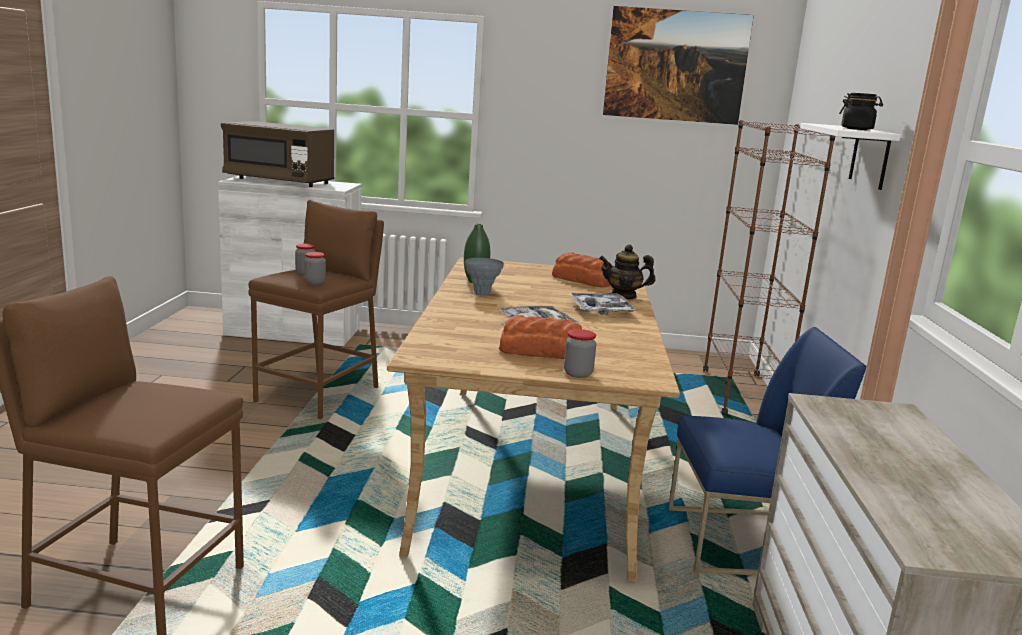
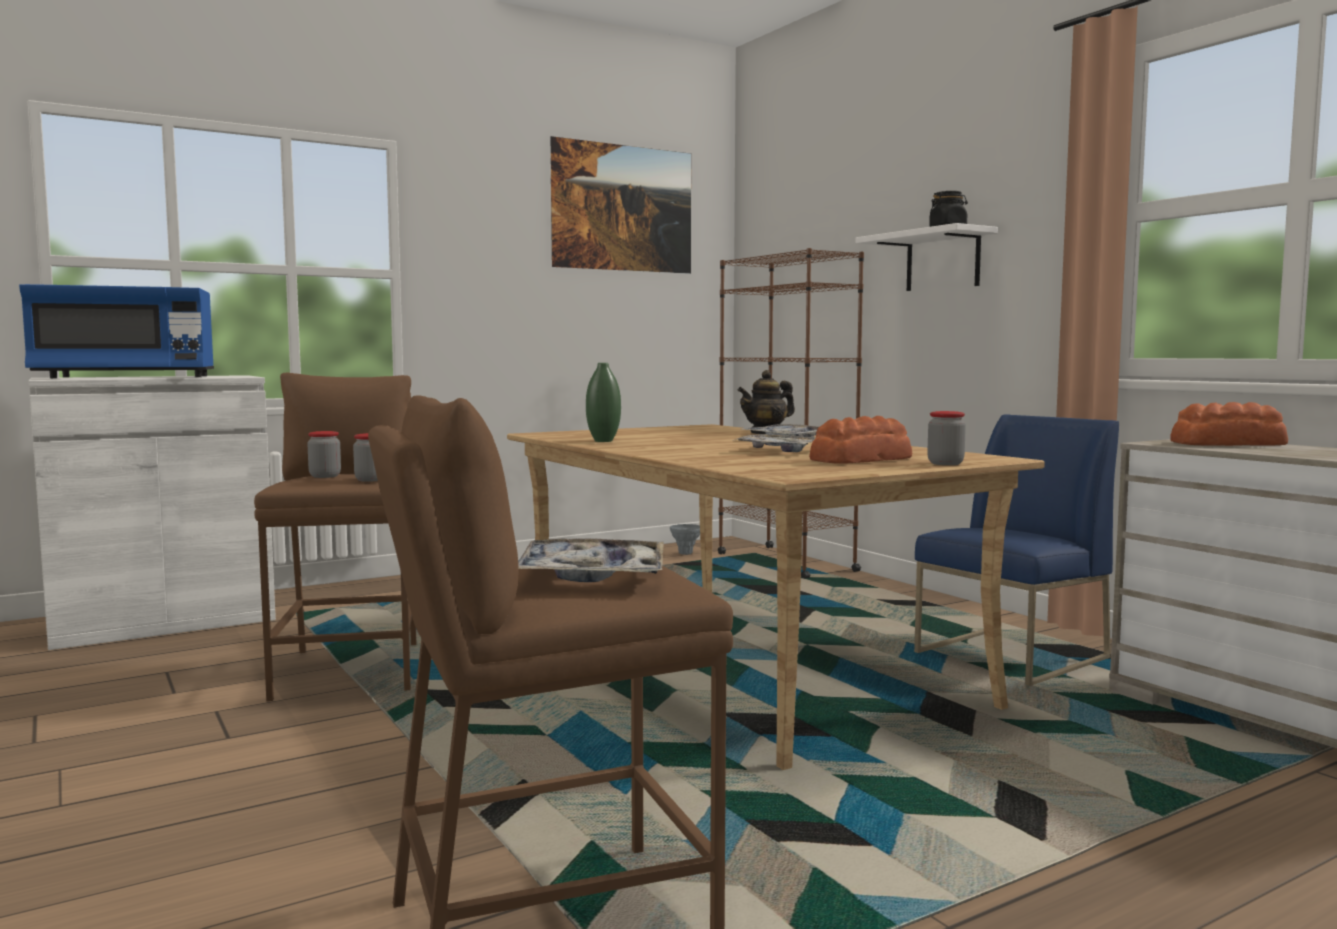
camera: 35 degrees left, 10 degrees down
(145, 405) = (592, 575): none -> tray
(279, 181) = (126, 377): brown microwave -> blue microwave
(482, 293) = (646, 445): grey vase -> grey vase (685, 553)
(583, 280) = (692, 431): bread -> bread (1229, 444)

